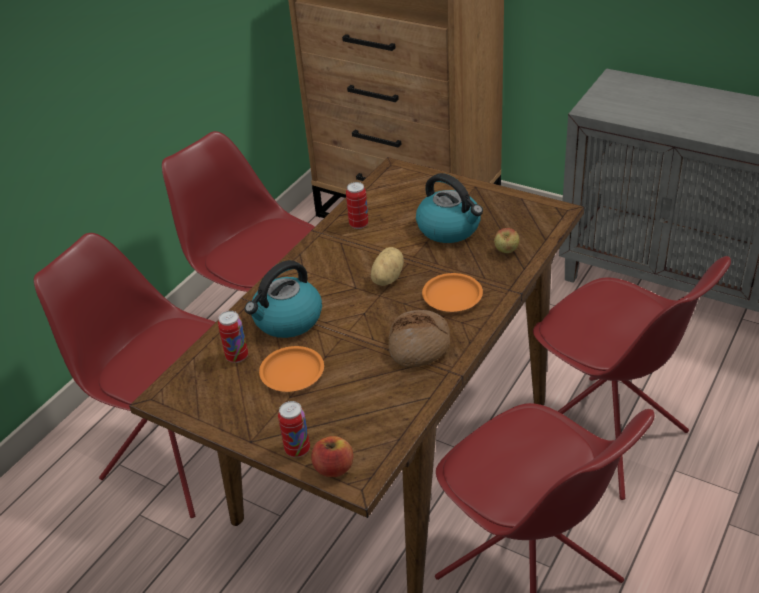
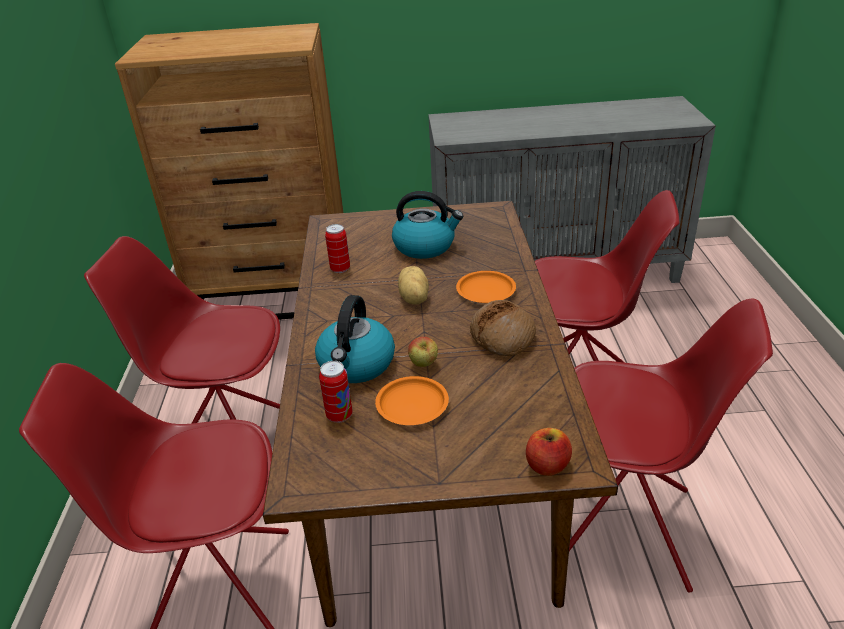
camera: 35 degrees left, 5 degrees down
(297, 449) = (494, 467): can -> none
(506, 252) = (491, 246): apple -> apple (424, 365)

